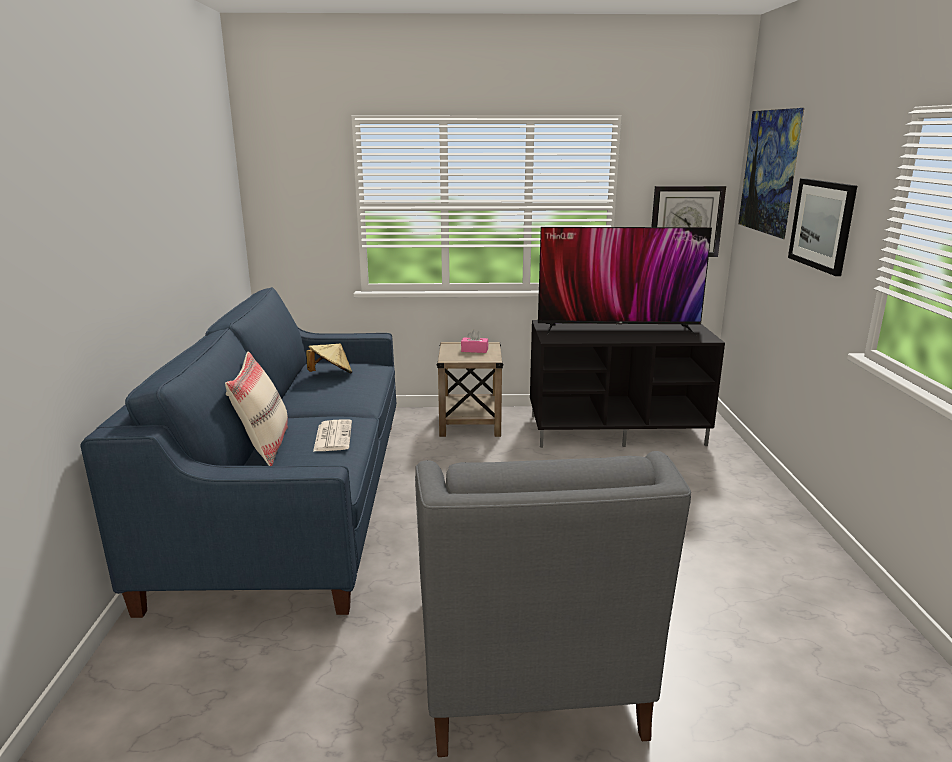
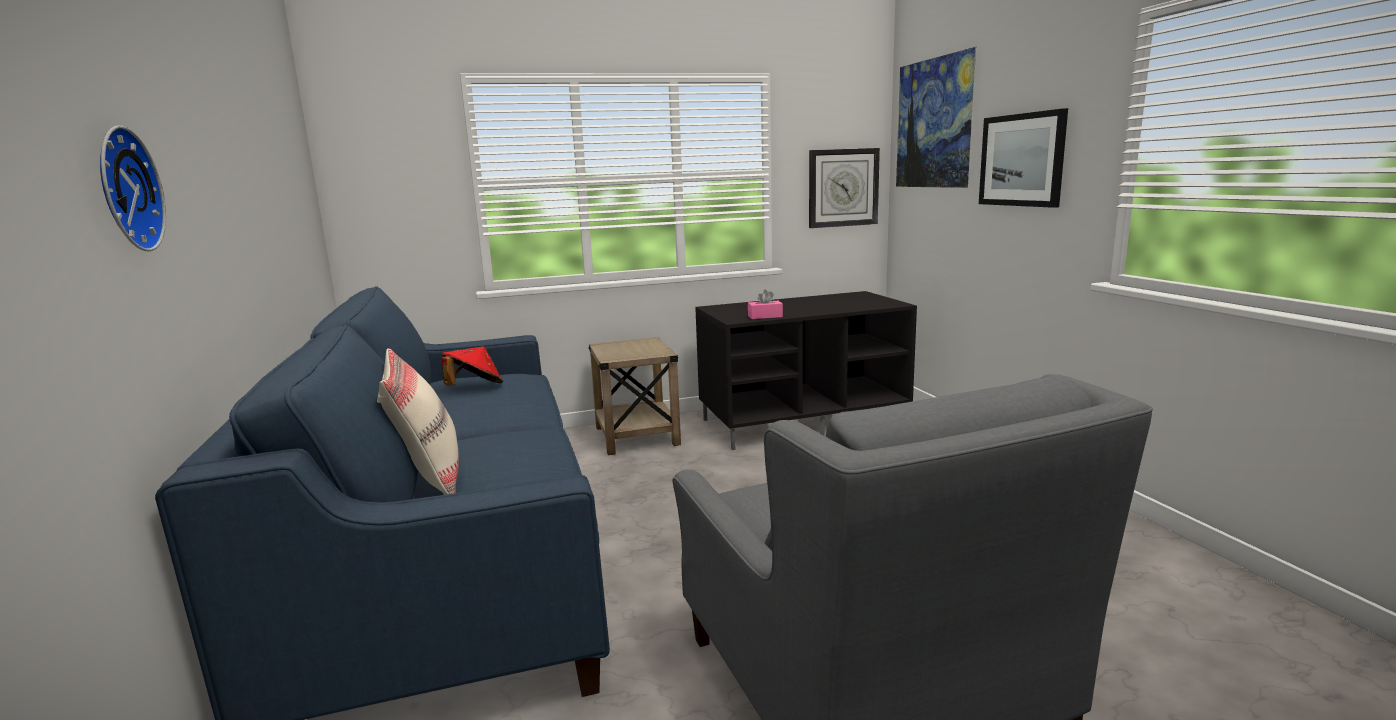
camera: 15 degrees left, 5 degrees down
(74, 256) = (123, 190): none -> wall clock
(331, 374) = (474, 388): beige hat -> red hat
(332, 436) = (522, 452): newspaper -> none
(474, 350) = (636, 347): pink tissue box -> pink tissue box (765, 316)
(617, 329) = (796, 305): television -> none

